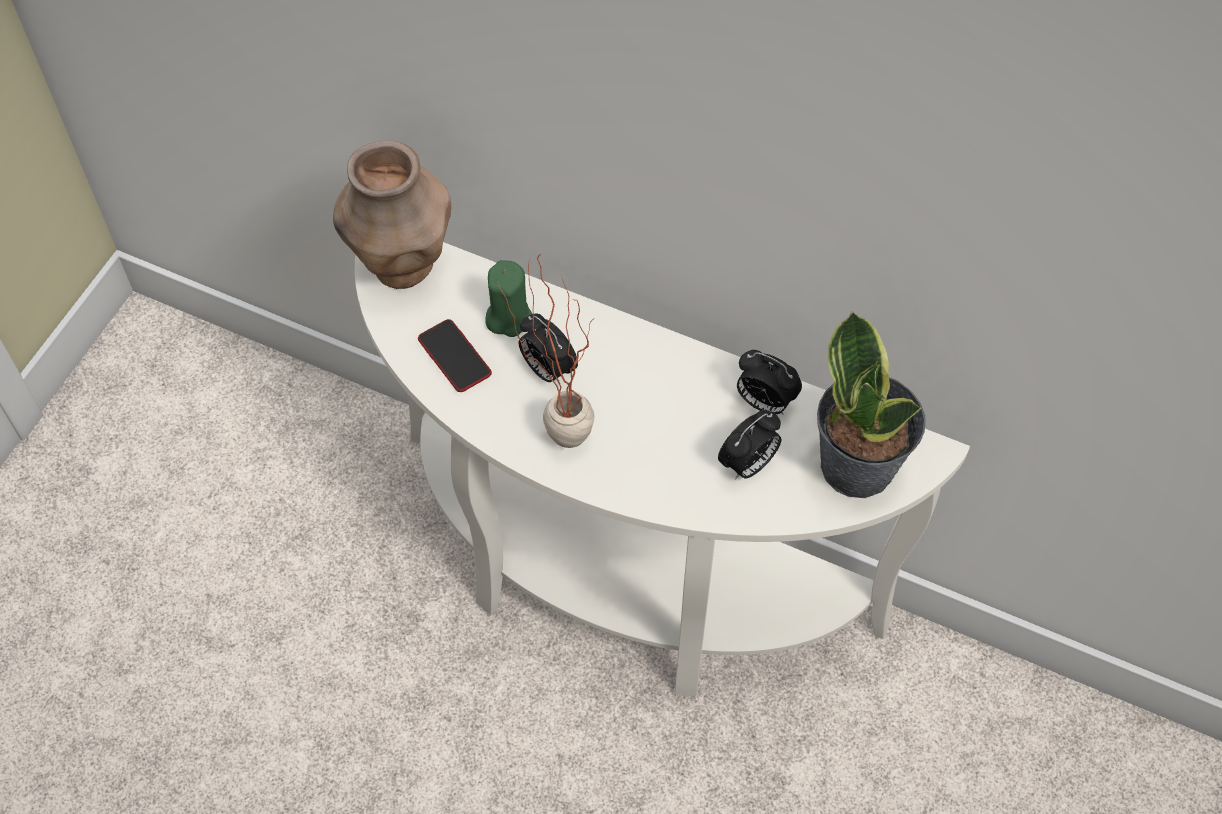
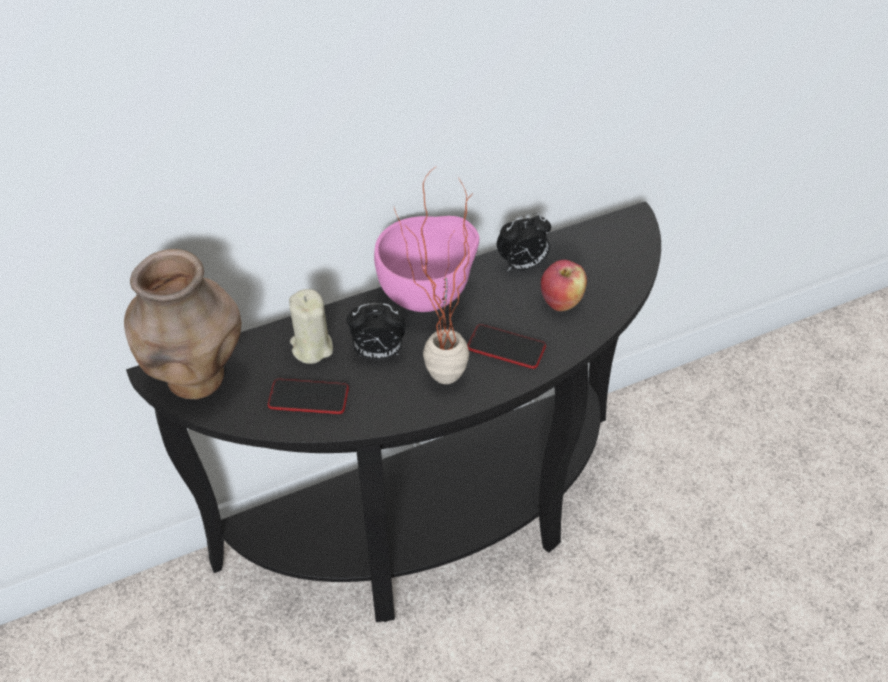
camera: 50 degrees left, 10 degrees down
(508, 317) = (311, 347): green candle -> beige candle
(616, 580) = (439, 527): white console table -> black console table
(647, 459) = (506, 347): none -> phone
(650, 358) = (428, 297): none -> pink bowl
(748, 465) = (561, 302): alarm clock -> apple
(858, 465) = (612, 253): potted plant -> none

